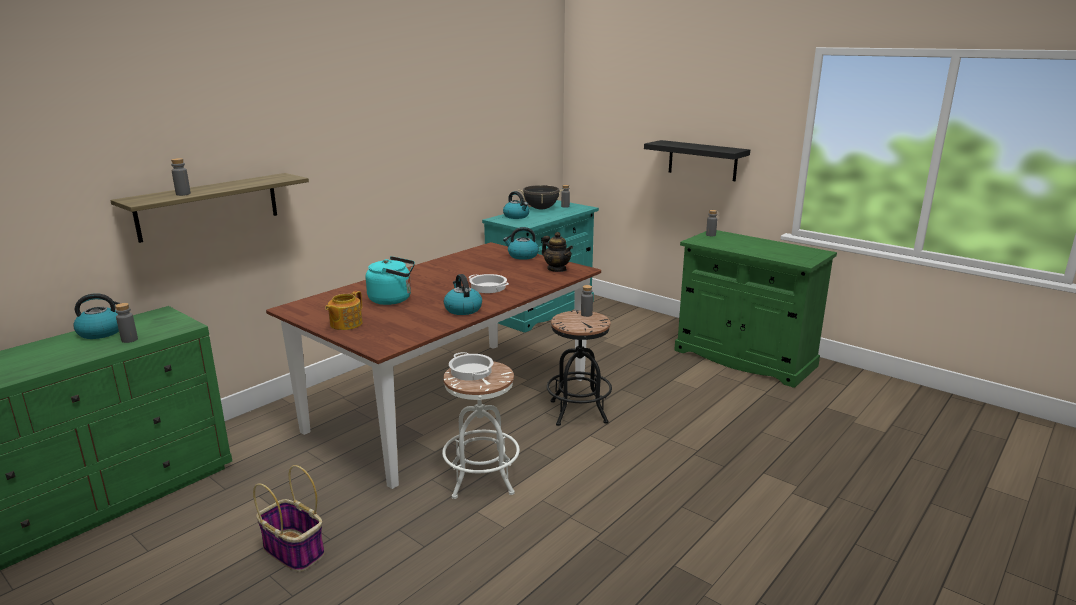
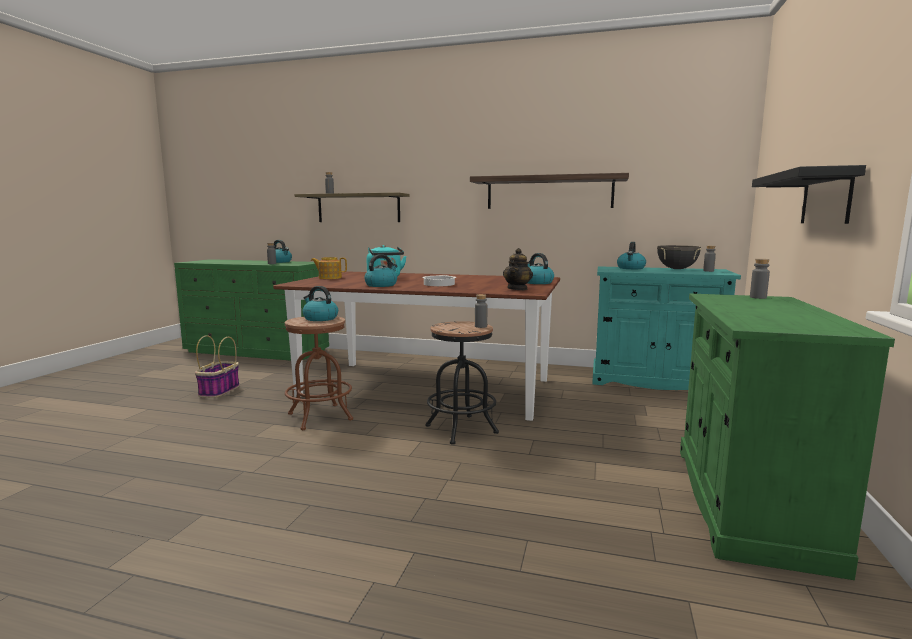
camera: 65 degrees right, 10 degrees down
(435, 150) = (549, 192): none -> shelf
(471, 371) = (320, 318): cooking pot -> kettle
(482, 479) = (320, 417): white stool -> brown stool

